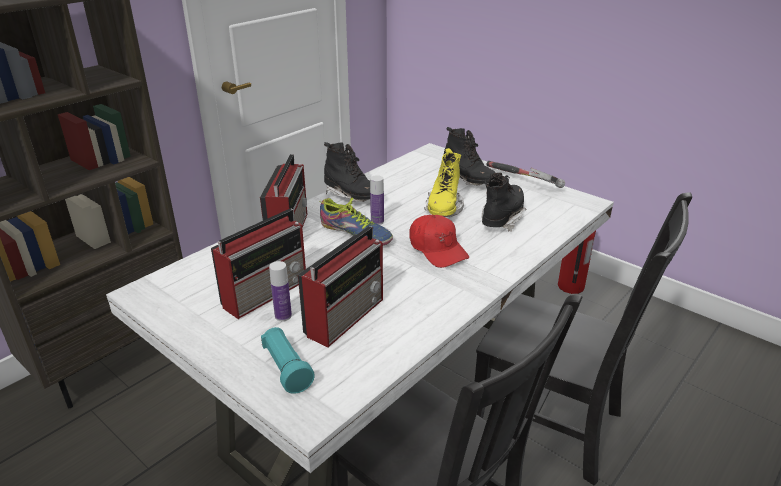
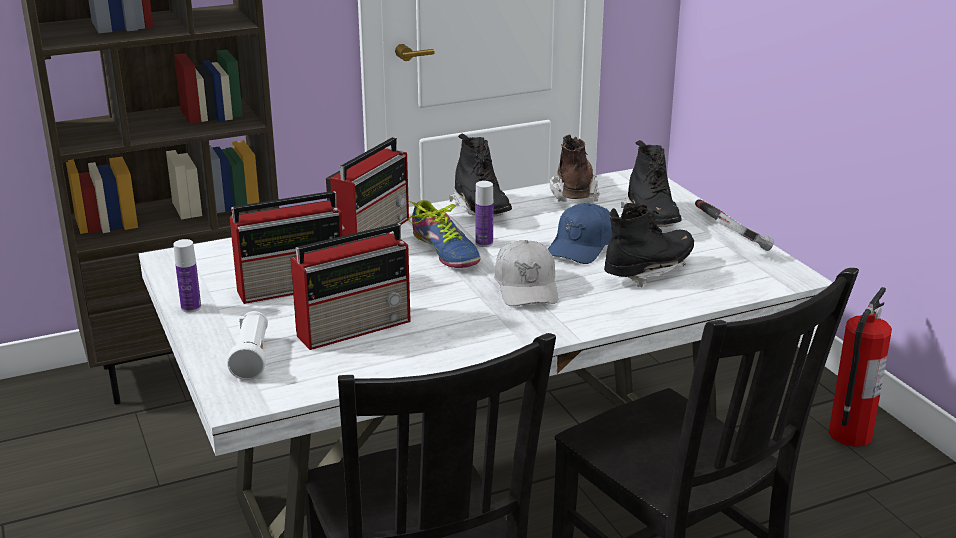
camera: 25 degrees right, 5 degrees down
(283, 316) = (290, 312): bottle -> bottle (191, 307)
(286, 369) = (252, 357): turquoise flashlight -> white flashlight
(400, 170) = (574, 191): none -> brown boot
(437, 249) = (526, 287): red cap -> white cap
(443, 209) = (582, 246): yellow boot -> blue cap

